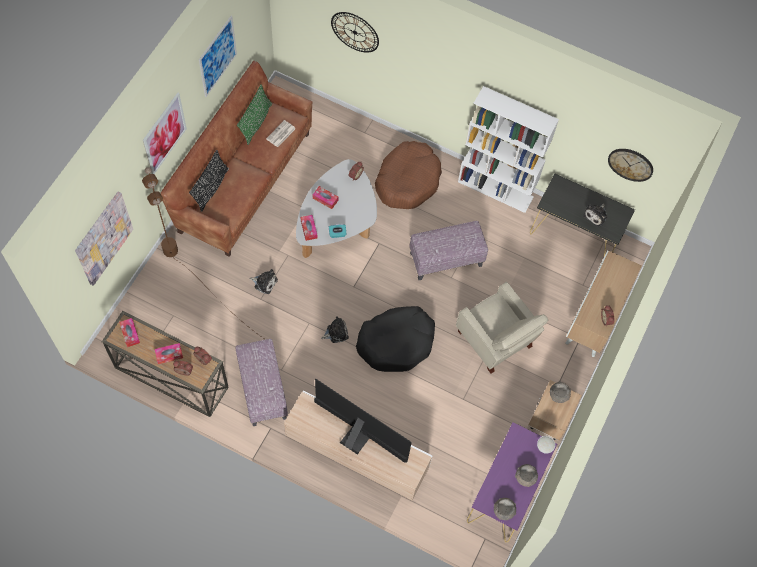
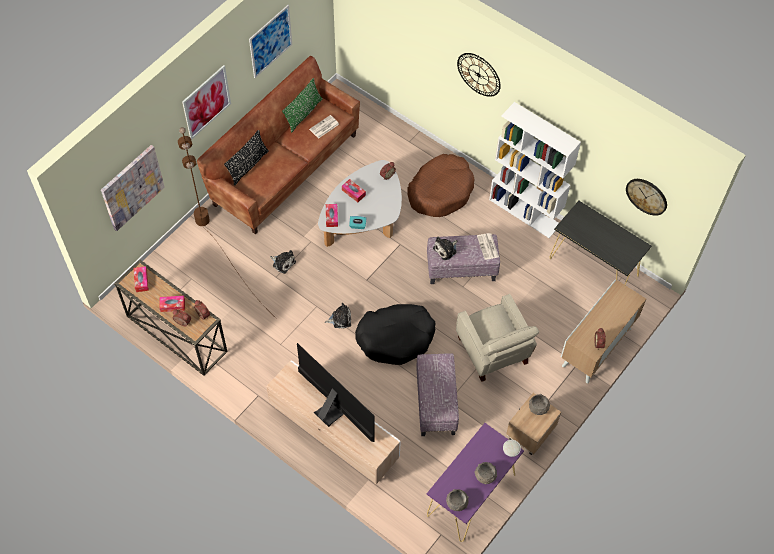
camera: 15 degrees right, 5 degrees down
(262, 389) = (258, 359): ottoman -> ottoman (435, 403)
(355, 32) = (405, 38): wall clock -> wall clock (478, 74)
(473, 235) = (488, 247): none -> newspaper
(596, 215) = (611, 245): plush toy -> plush toy (446, 249)

